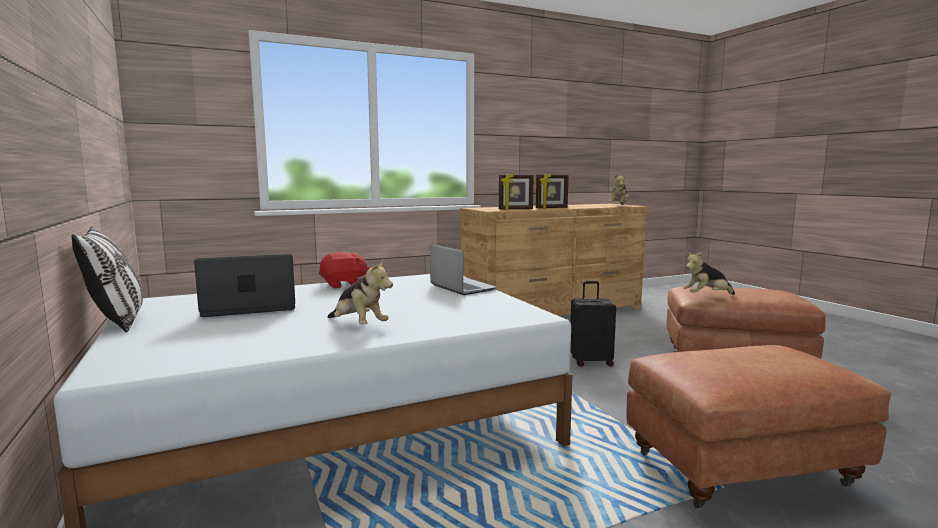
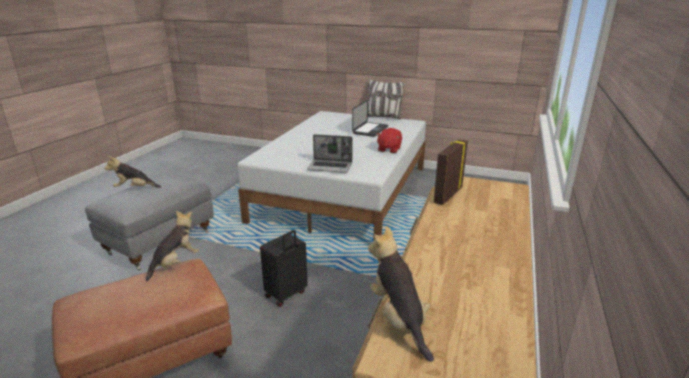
camera: 135 degrees right, 15 degrees up
(358, 326) = (309, 136): plush toy -> plush toy (134, 188)
(551, 208) = (439, 226): picture frame -> none
(741, 473) = (159, 242): brown ottoman -> grey ottoman

